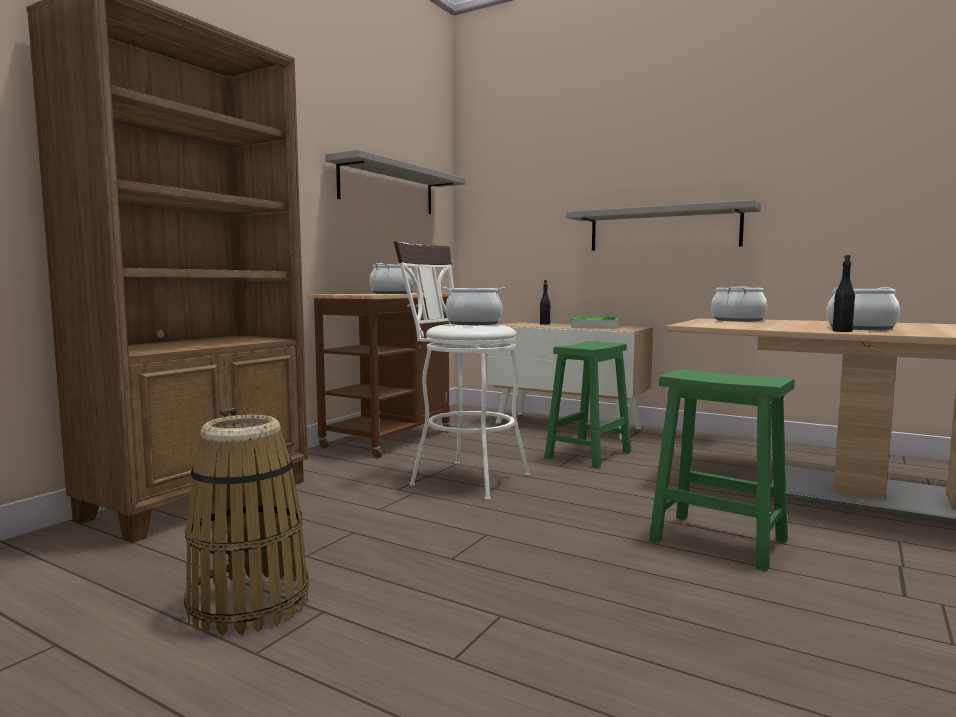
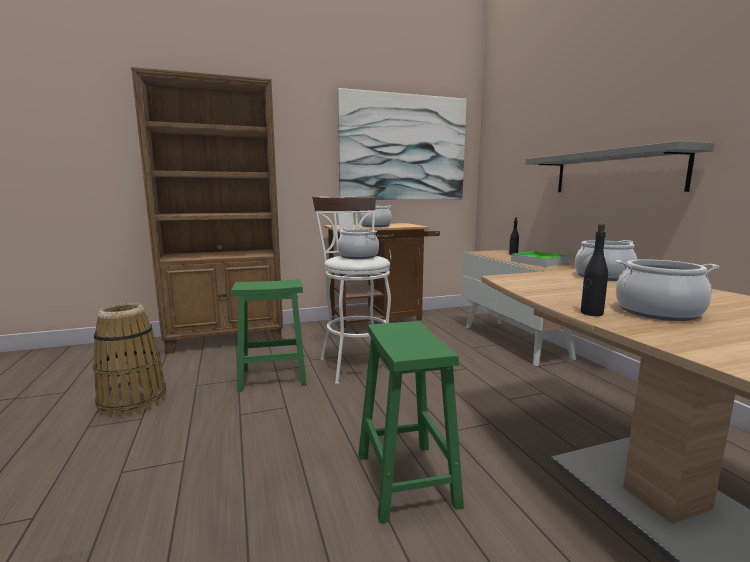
camera: 40 degrees right, 5 degrees up
(387, 188) = (403, 148): grey shelf -> picture
(589, 454) = (476, 370): green stool -> green stool (274, 377)

